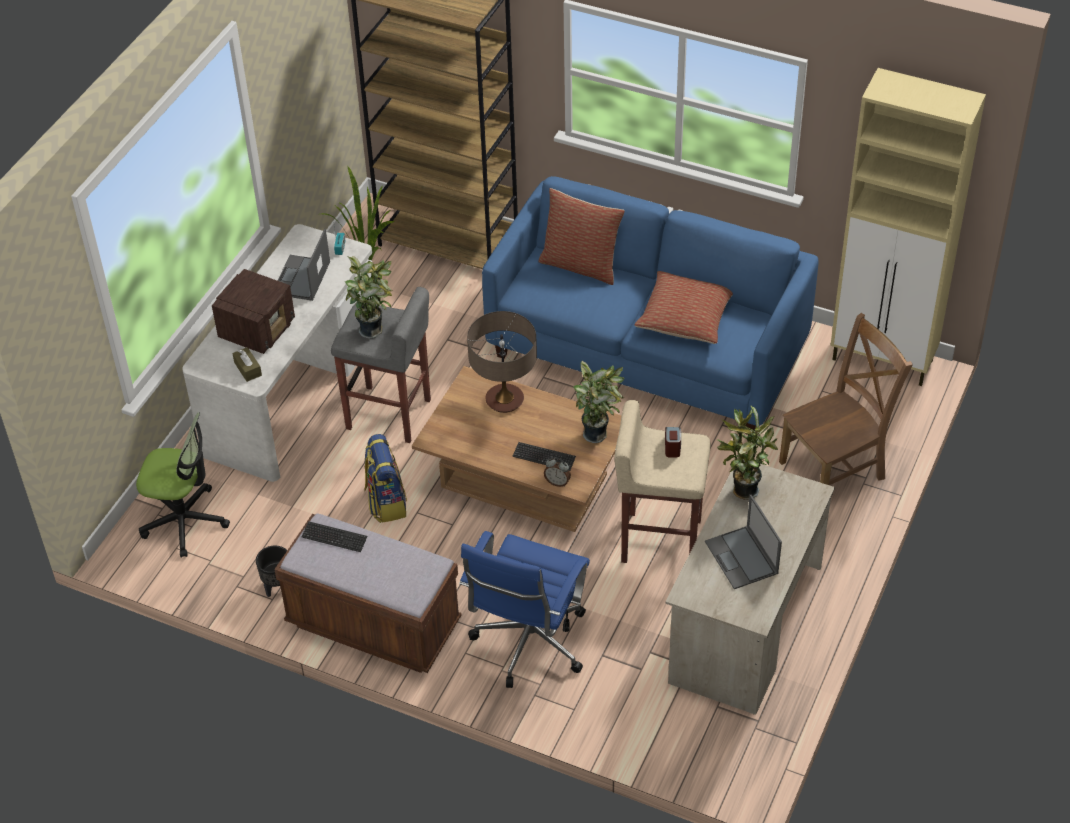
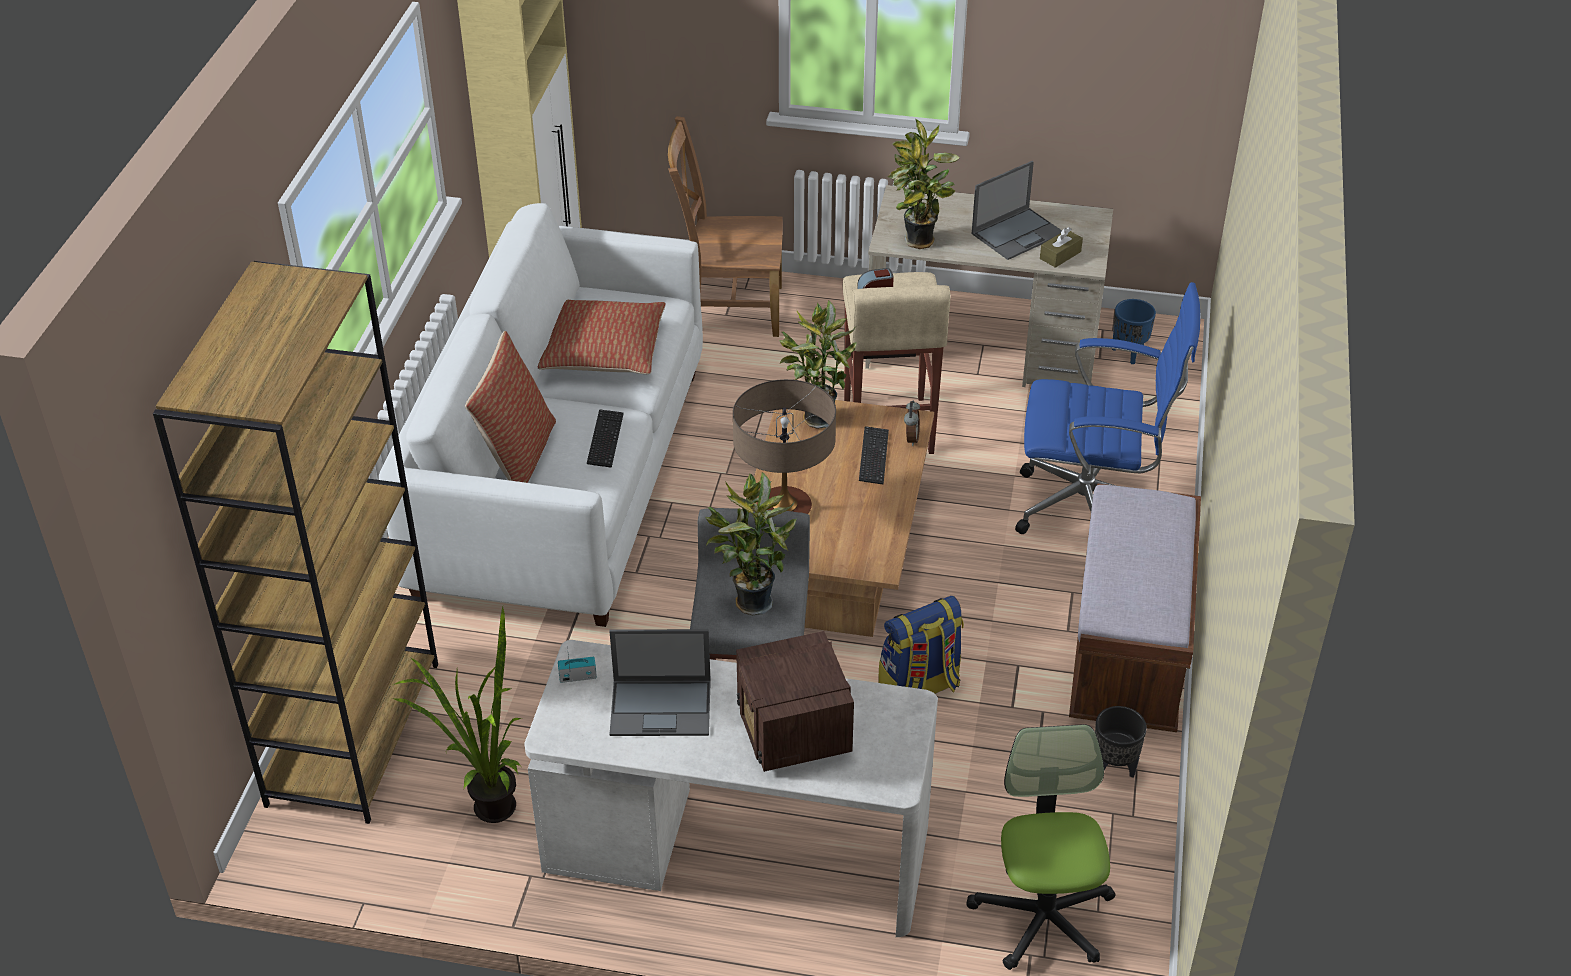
camera: 105 degrees left, 5 degrees down
(248, 369) = (885, 721): brown tissue box -> brown tissue box (1060, 255)
(258, 329) = (793, 732): radio -> radio turned 120 degrees counterclockwise
(334, 538) = (1118, 596): keyboard -> keyboard (605, 440)
(648, 350) = (562, 480): blue sofa -> white sofa
(720, 730) = (1128, 353): none -> blue planter
(835, 468) = (728, 309): brown chair -> brown chair turned 45 degrees counterclockwise

